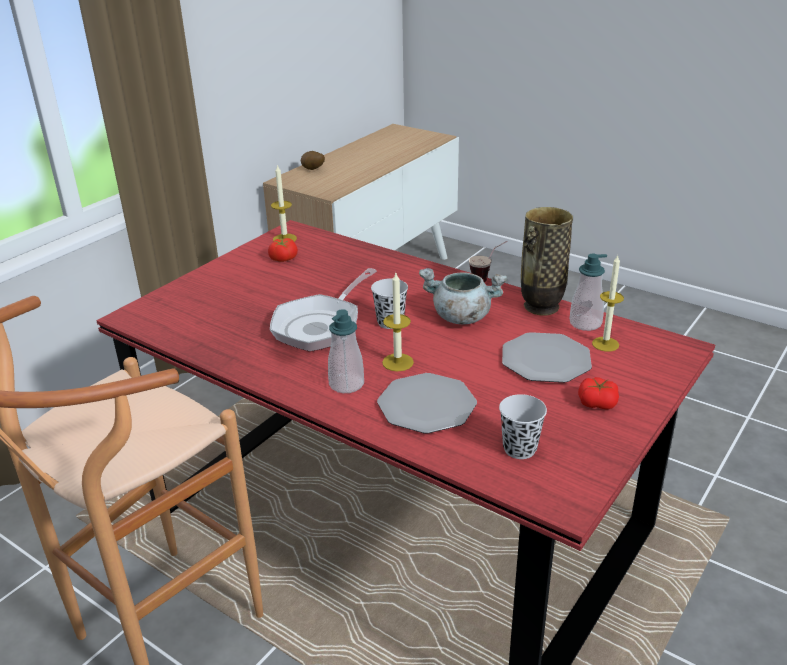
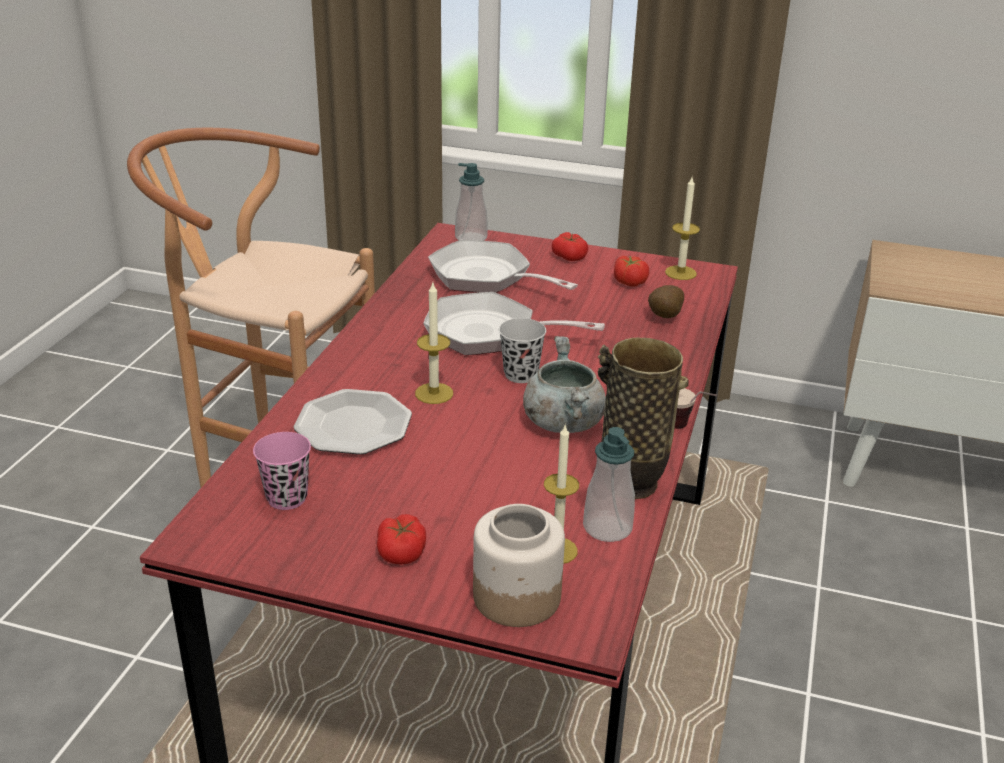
camera: 70 degrees right, 0 degrees up
(222, 273) = (569, 256): none -> tomato
(226, 312) = (486, 277): none -> frying pan
(312, 170) = (953, 262): potato -> potato (663, 318)
(346, 384) = (377, 370): soap dispenser -> soap dispenser (471, 237)
(519, 449) = (287, 498): black cup -> pink cup
(545, 360) = (488, 500): plate -> none
(649, 366) = (515, 596): none -> jar

